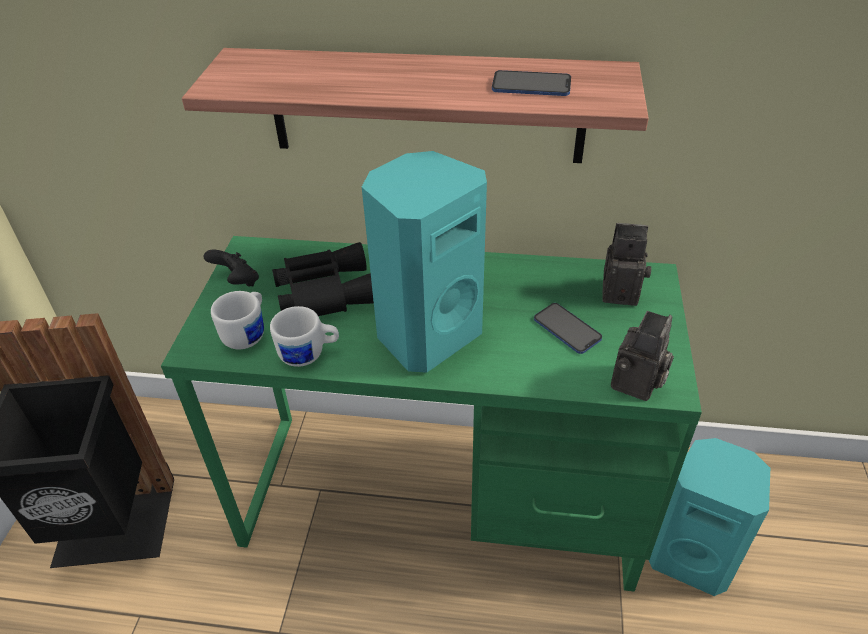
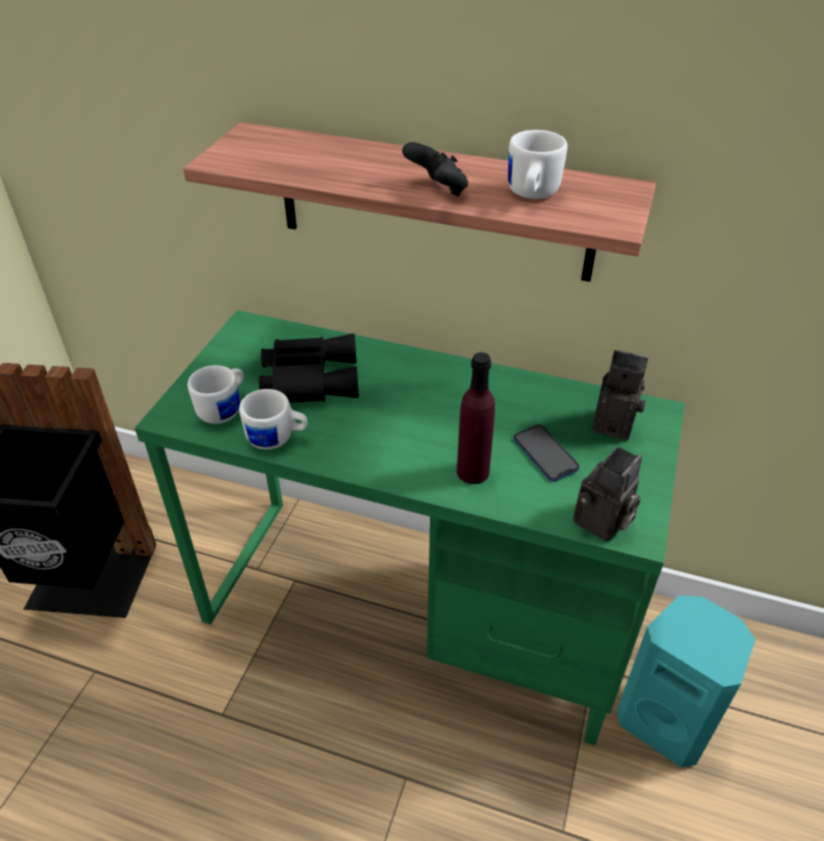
camera: 10 degrees right, 0 degrees up
(237, 282) = (228, 356): black game controller -> black game controller (437, 190)
(426, 334) = (399, 437): turquoise speaker -> none
(505, 356) = (472, 471): none -> purple bottle
(531, 86) = (530, 195): phone -> white mug

